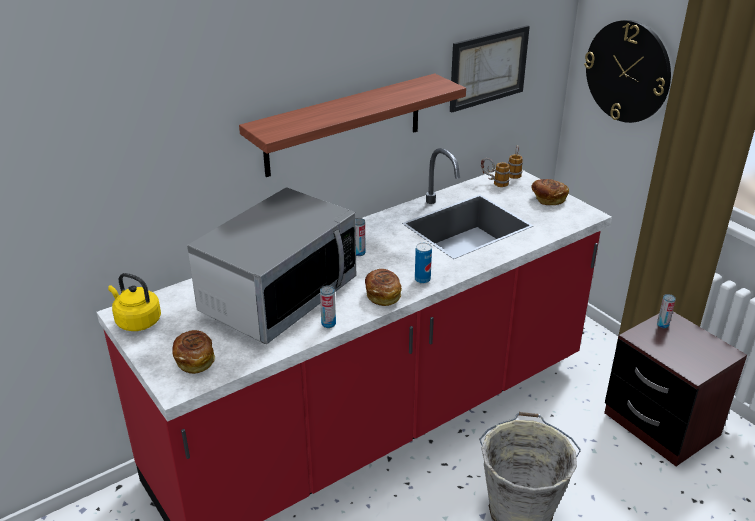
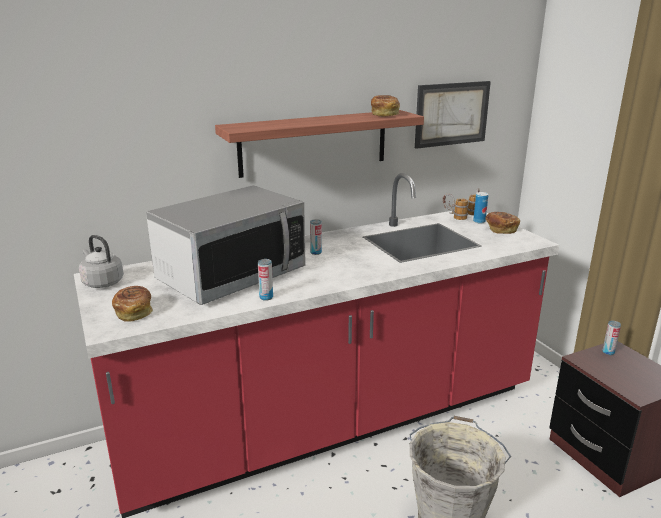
camera: 10 degrees right, 10 degrees down
(137, 321) = (102, 282): yellow kettle -> grey kettle
(383, 295) = (325, 281): bread -> bread (384, 114)
(422, 279) = (365, 274): can -> can (479, 221)
(627, 71) = (580, 122): wall clock -> none

